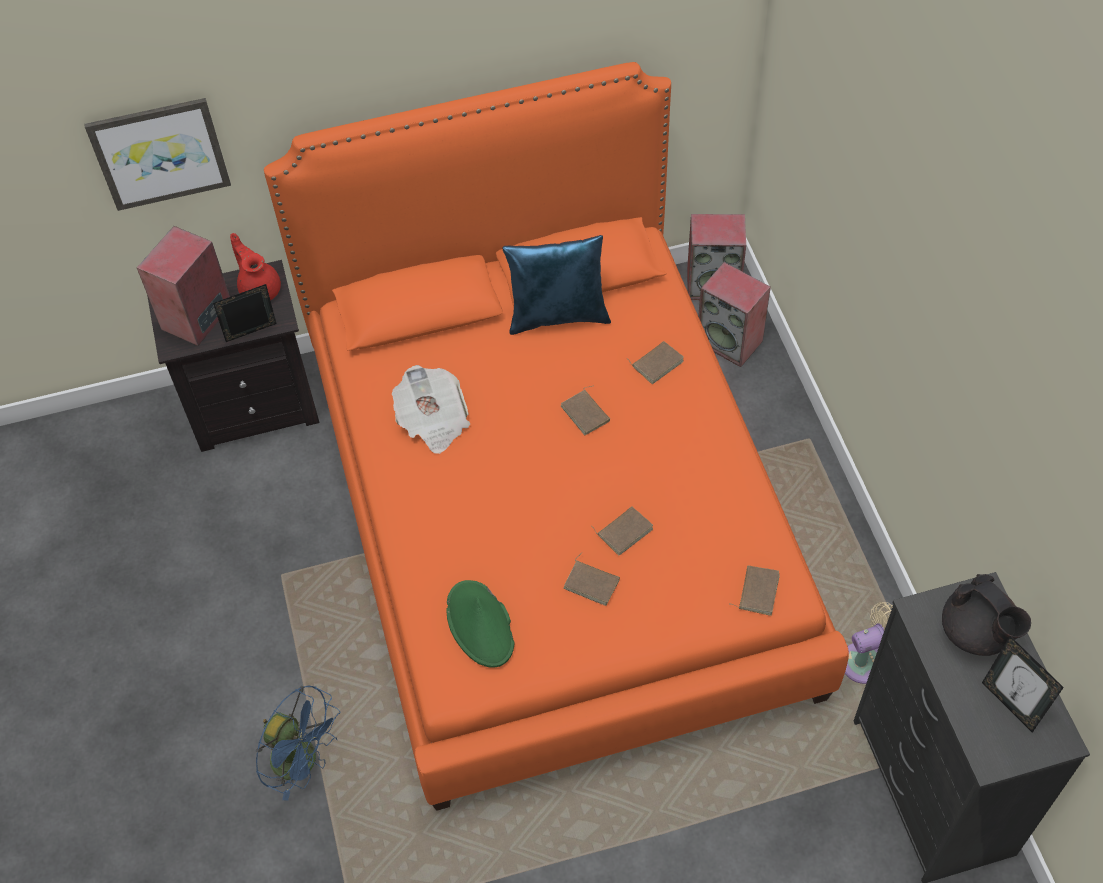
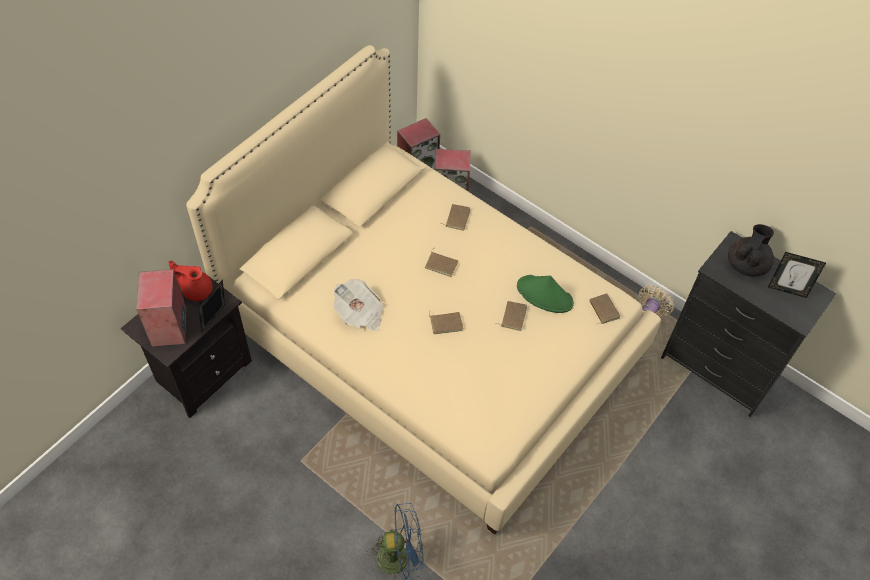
camera: 40 degrees left, 0 degrees up
(159, 153) = (119, 225): picture -> none
(480, 625) = (480, 409): green hat -> green hat (545, 295)
(554, 516) = (431, 339): orange bed -> beige bed
(558, 315) = (382, 218): blue pillow -> none
(592, 583) = (519, 353): brown book -> brown book (446, 323)
(977, 632) = (746, 264): black teapot -> black teapot turned 75 degrees counterclockwise

